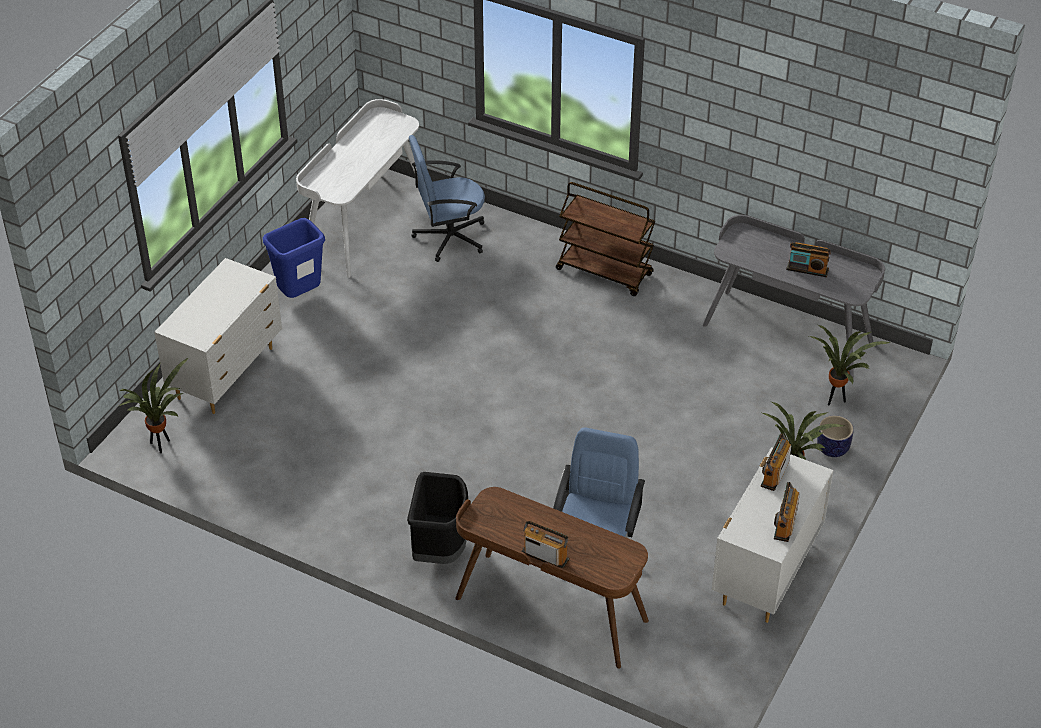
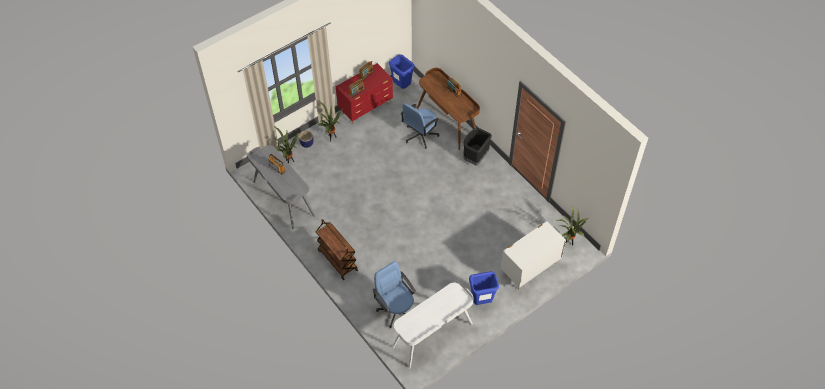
camera: 155 degrees left, 10 degrees up
(449, 237) = (396, 309): blue office chair -> blue office chair turned 135 degrees counterclockwise
(720, 663) = (402, 86): none -> blue trash can
(765, 573) = (366, 108): white dresser -> red dresser

